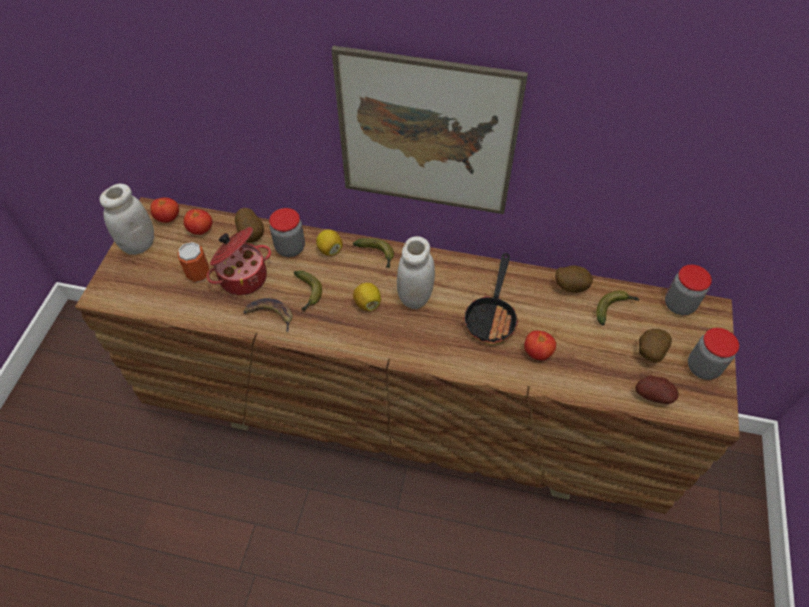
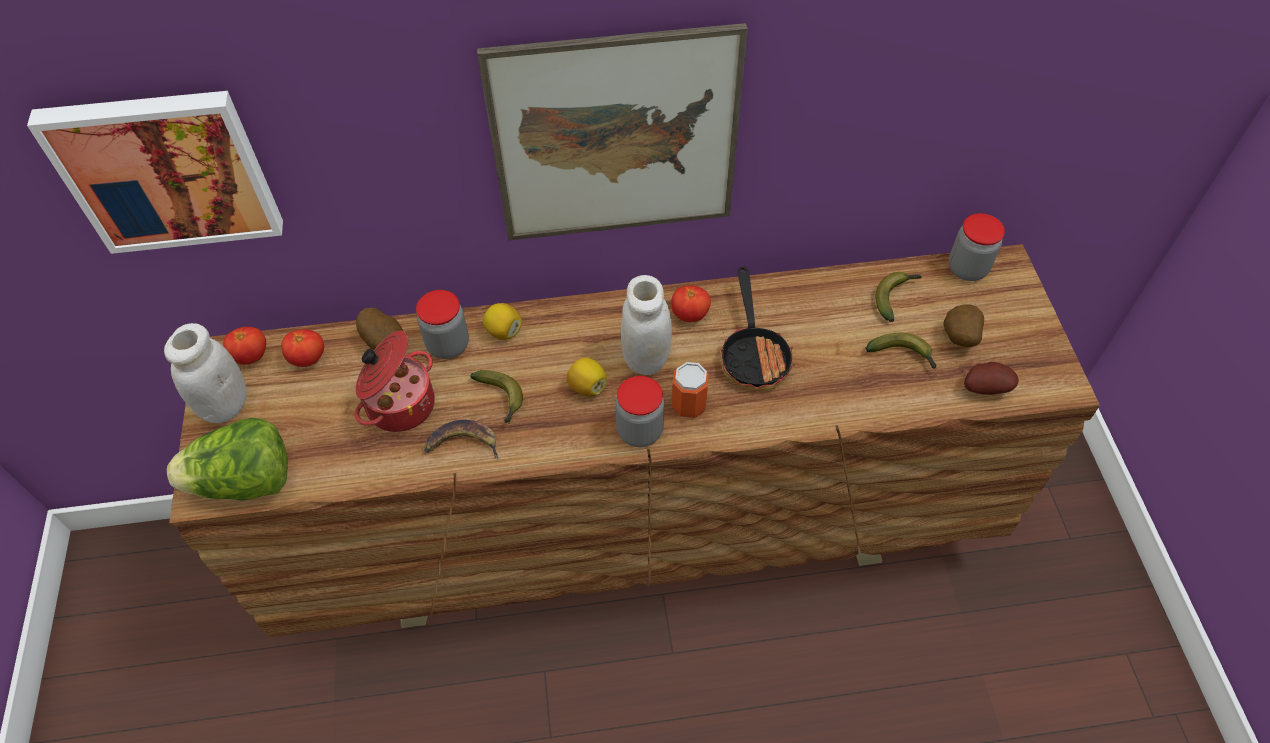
camera: 20 degrees left, 0 degrees up
(129, 296) = (245, 482): none -> lettuce
(131, 79) = (167, 169): none -> picture
(198, 273) = (333, 419): can -> can (689, 405)
(377, 255) = (570, 319): banana -> banana (903, 355)
(537, 352) = (829, 380): tomato -> tomato (690, 315)
(570, 286) = (831, 285): potato -> none
(703, 367) = (1025, 335): jar -> jar (640, 431)

